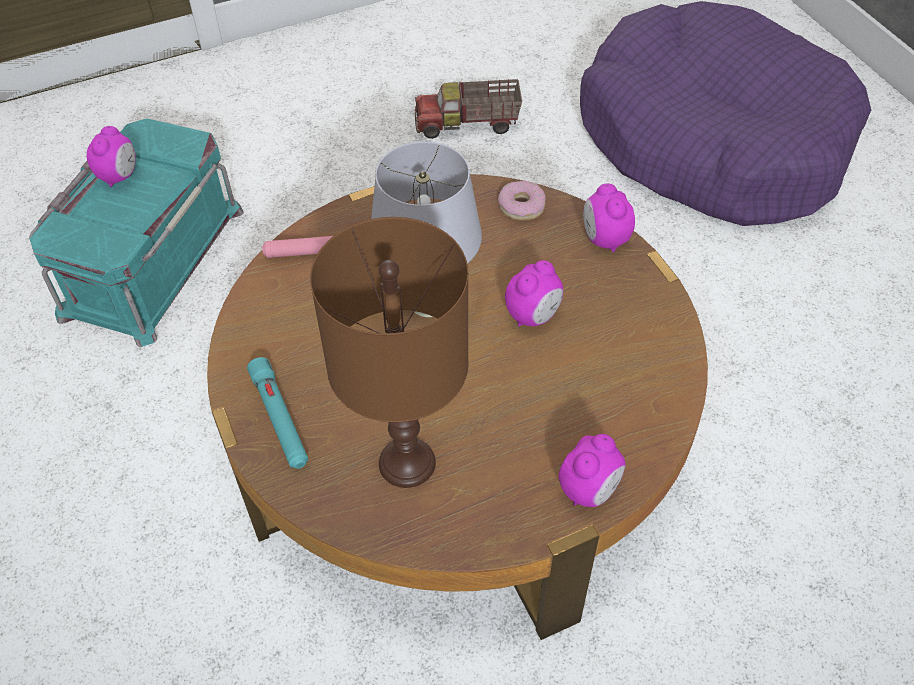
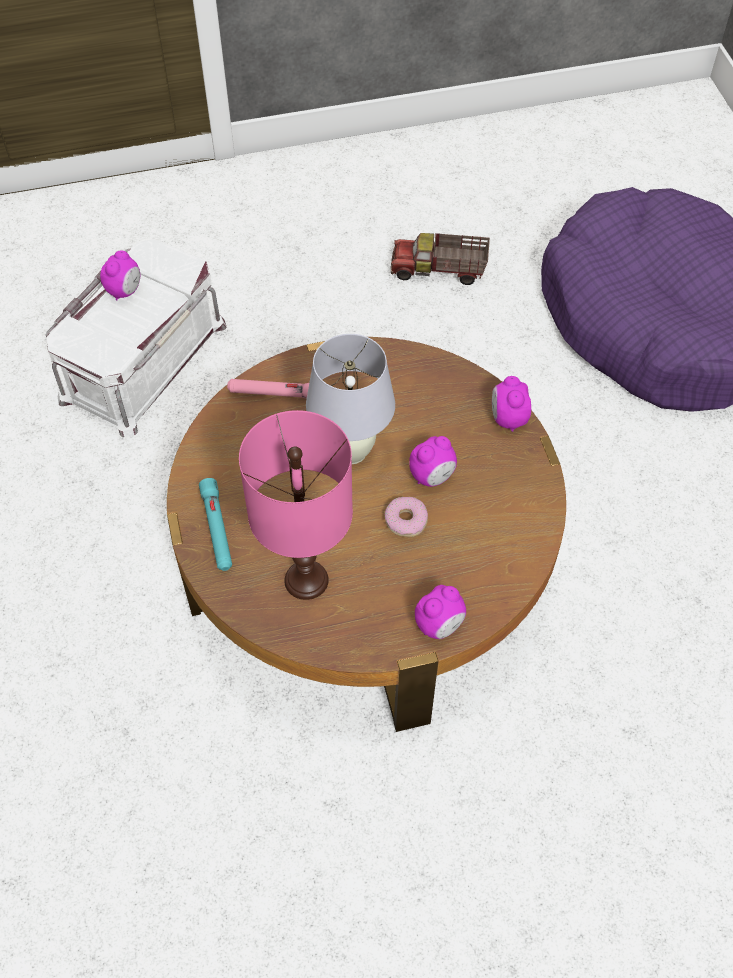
camera: 10 degrees right, 5 degrees up
(150, 259) = (141, 359): turquoise storage box -> white storage box
(406, 463) = (306, 580): brown table lamp -> pink table lamp
(522, 206) = (447, 378): donut -> donut (406, 520)

